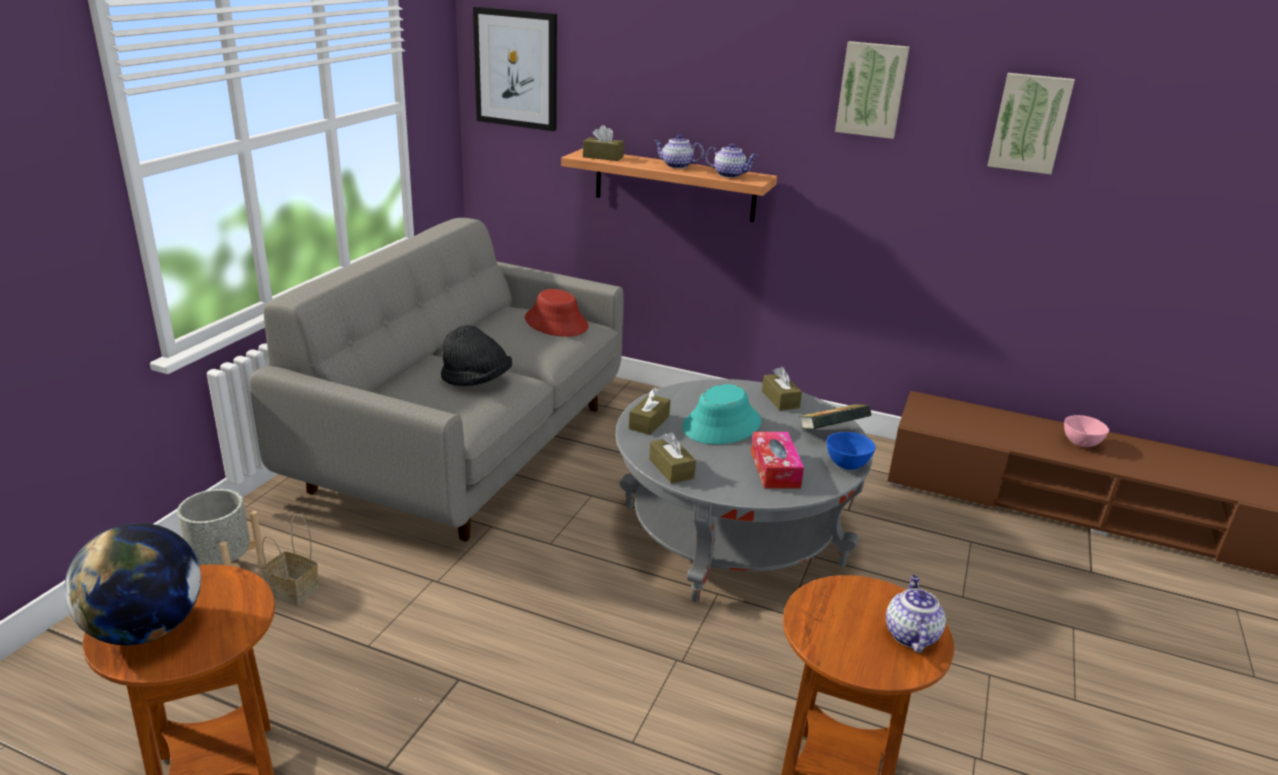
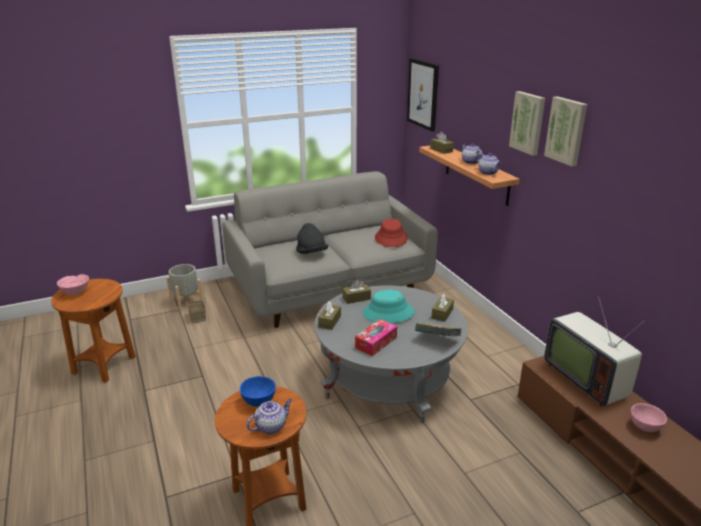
camera: 45 degrees right, 0 degrees up
(146, 629) = (76, 293): globe -> pink bowl
(846, 465) = (416, 357): blue bowl -> blue bowl (258, 401)
(972, 418) = (587, 378): none -> television
(1029, 123) = (652, 171): picture -> picture (528, 122)

